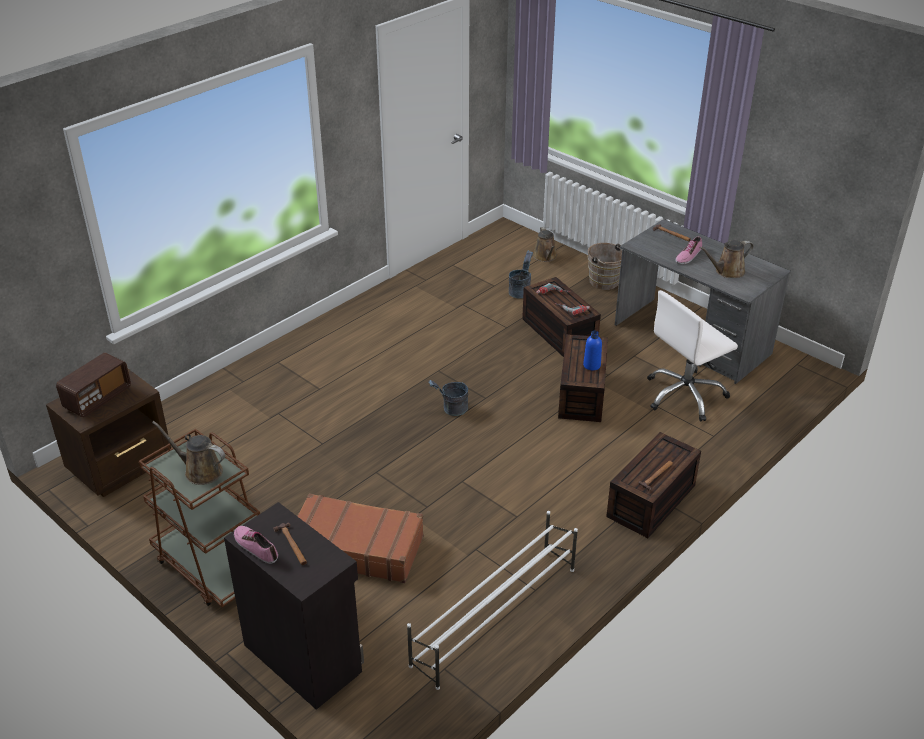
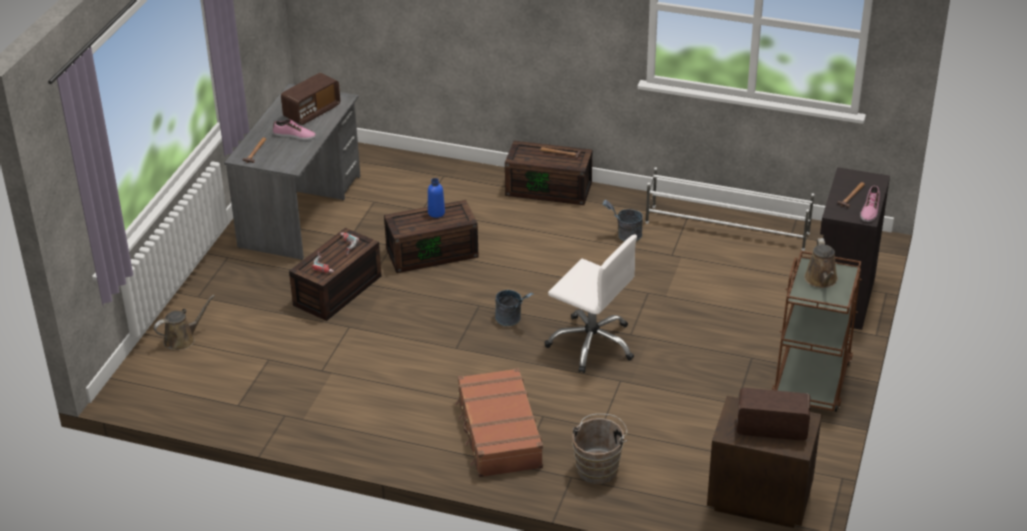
camera: 115 degrees left, 0 degrees up
(356, 547) = (723, 312): brown suitcase -> brown suitcase (498, 433)
(520, 291) = (270, 337): grey bucket -> grey bucket (625, 235)
(606, 283) = (219, 284): brown bucket -> brown bucket (598, 467)
(685, 395) = (395, 199): white office chair -> white office chair (592, 343)
(727, 272) = (312, 112): brown watering can -> radio

